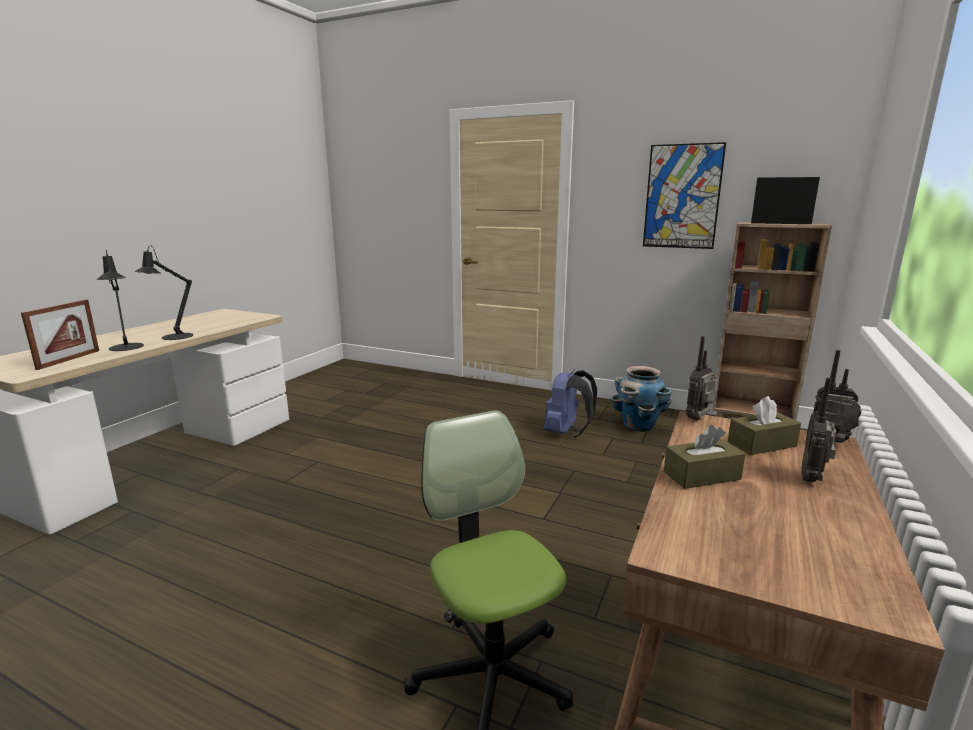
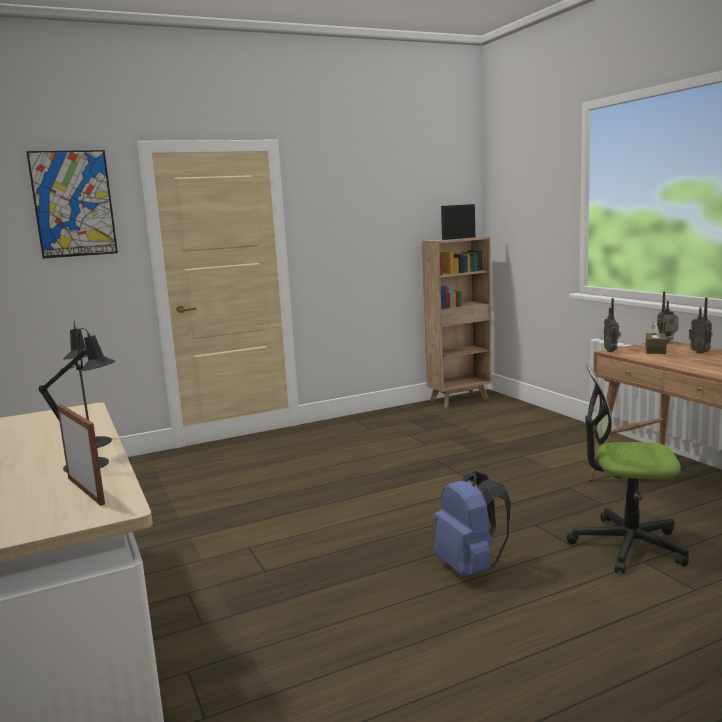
camera: 50 degrees left, 5 degrees down
(566, 433) = (374, 444): blue backpack -> blue backpack (471, 568)
(638, 426) = (404, 422): planter -> none
(682, 197) = (378, 223): picture -> picture (73, 204)
(701, 476) = (680, 363): brown tissue box -> none

